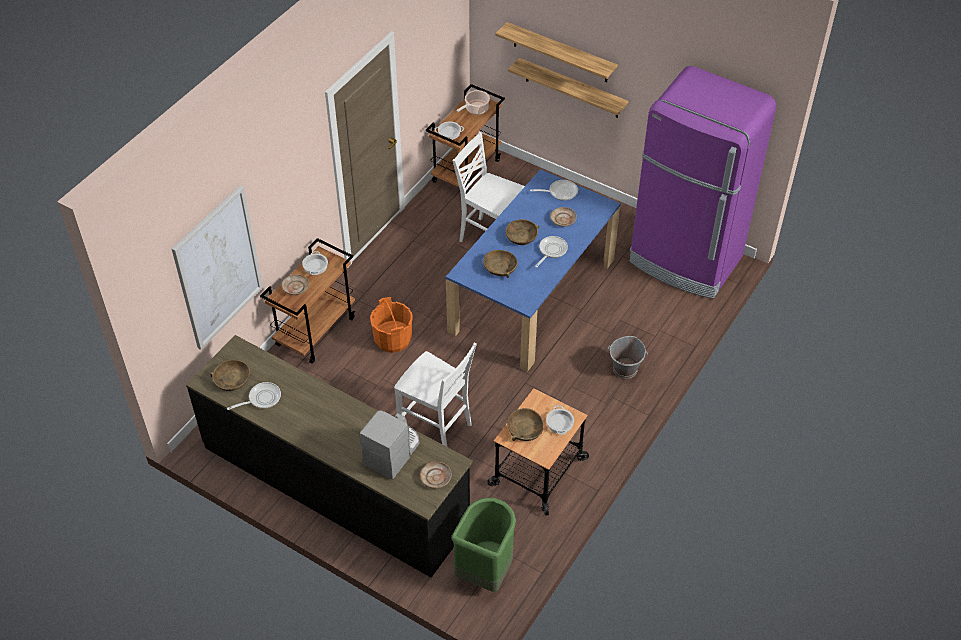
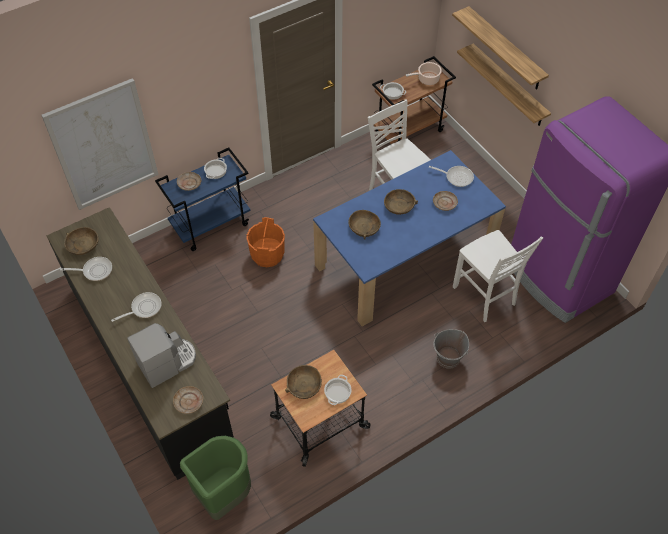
camera: 25 degrees right, 5 degrees up
(315, 331) = (211, 224): brown cart -> blue cart
(437, 427) = (258, 346): white chair -> white chair (485, 296)
(551, 251) = (418, 228): frying pan -> frying pan (144, 308)

